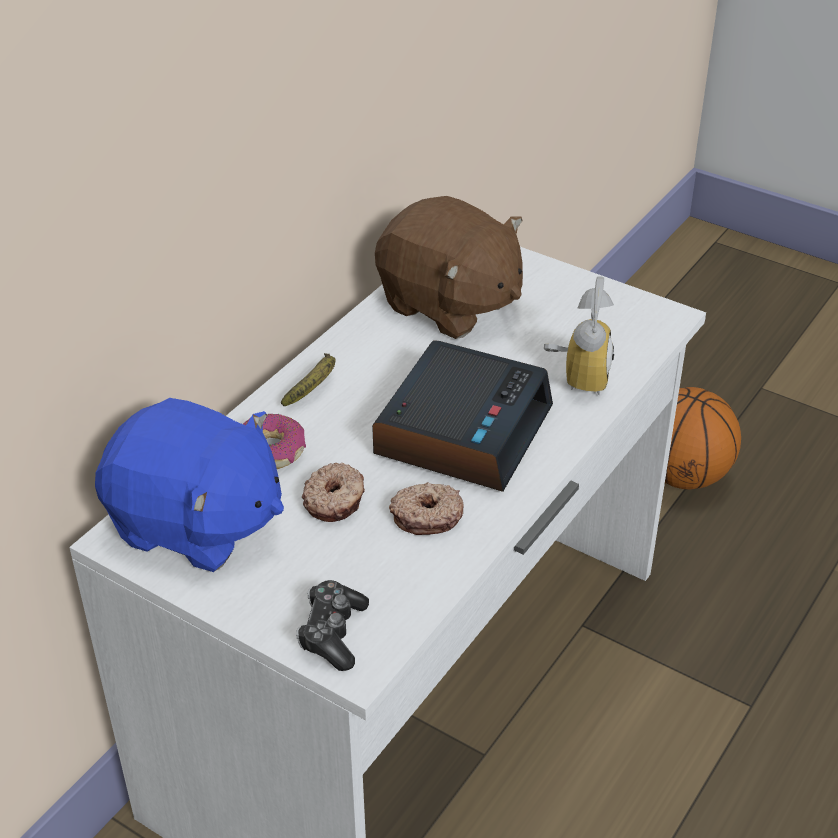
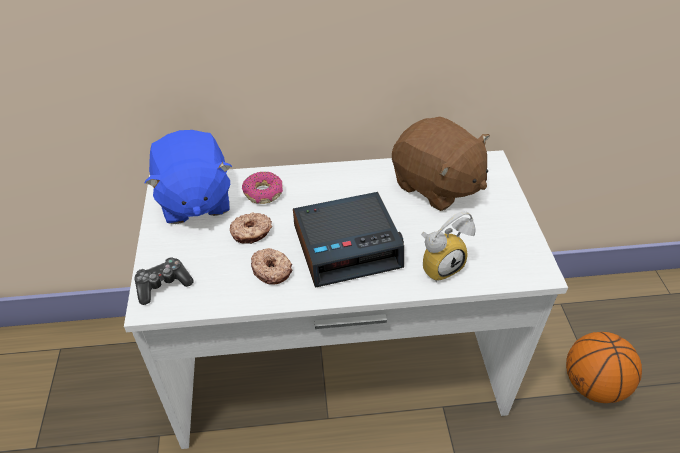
camera: 50 degrees right, 5 degrees up
(314, 387) = (321, 179): banana -> none
(449, 305) = (436, 186): brown plush toy -> brown plush toy turned 45 degrees counterclockwise

